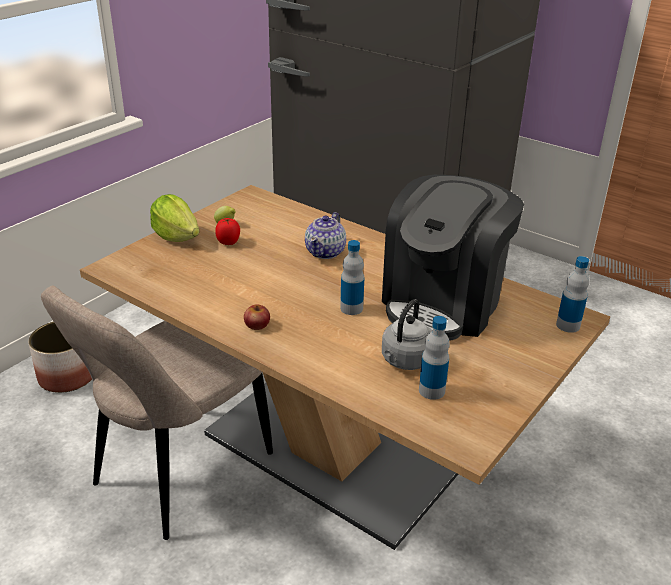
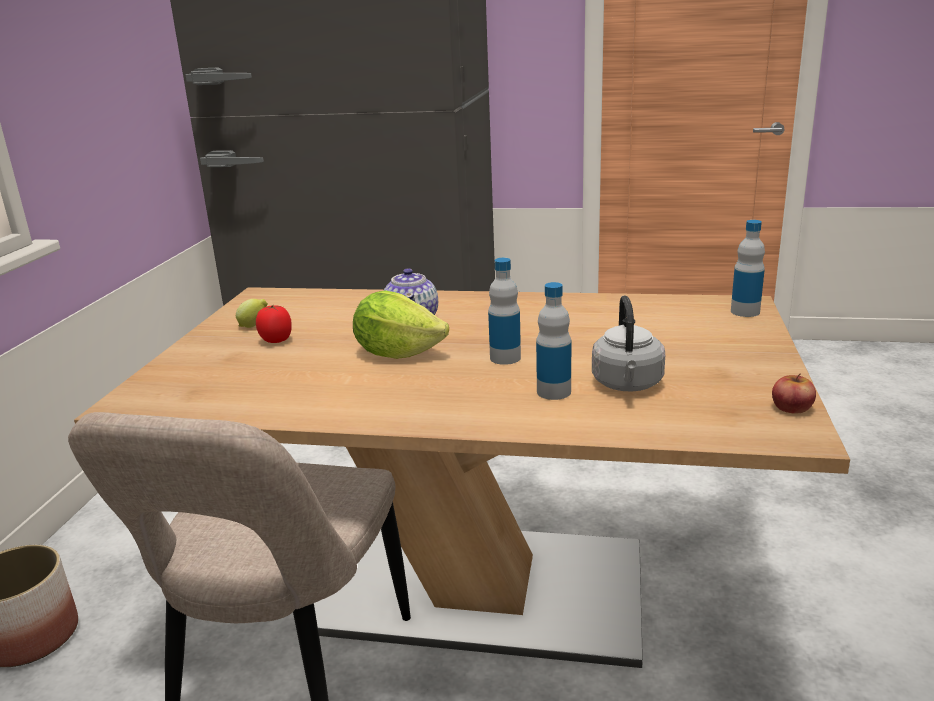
camera: 25 degrees left, 10 degrees down
(176, 236) = (195, 351): lettuce -> lettuce (398, 352)
(257, 325) = (406, 404): apple -> apple (792, 407)
(431, 390) = (691, 401): bottle -> bottle (553, 392)
(443, 303) = (600, 327): coffee machine -> none

